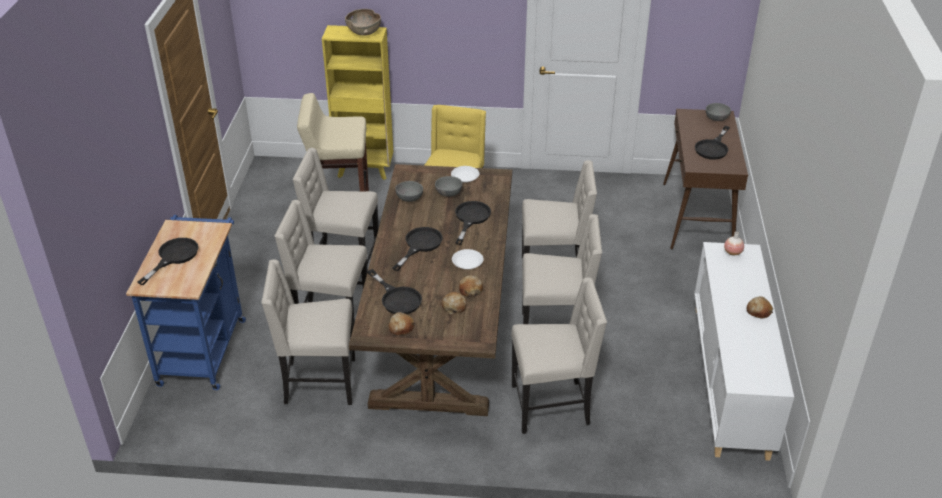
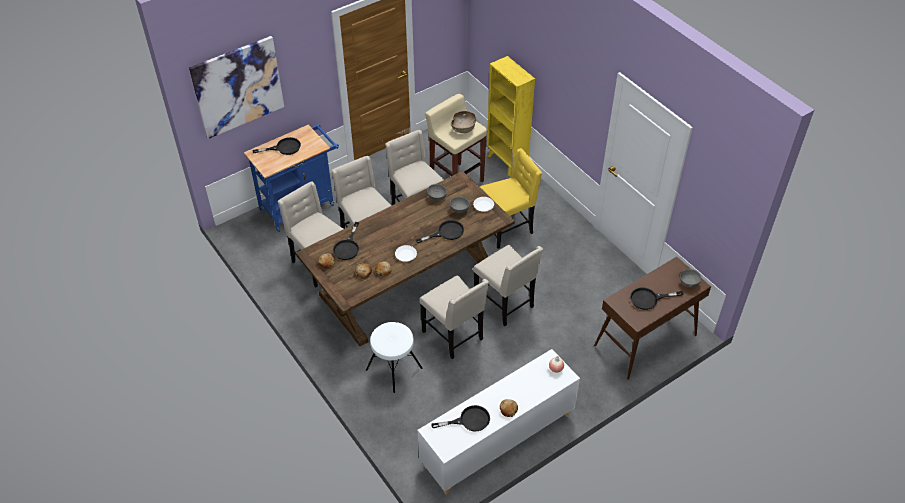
camera: 50 degrees right, 10 degrees up
(98, 178) = (238, 87): none -> picture
(364, 32) = (517, 74): brown bowl -> brown bowl (463, 128)
(420, 245) = (400, 227): black frying pan -> black frying pan (469, 420)
(552, 405) = (394, 369): beige chair -> white stool

